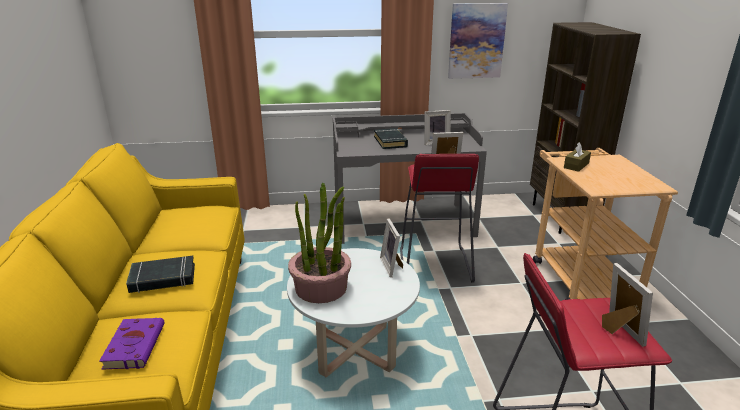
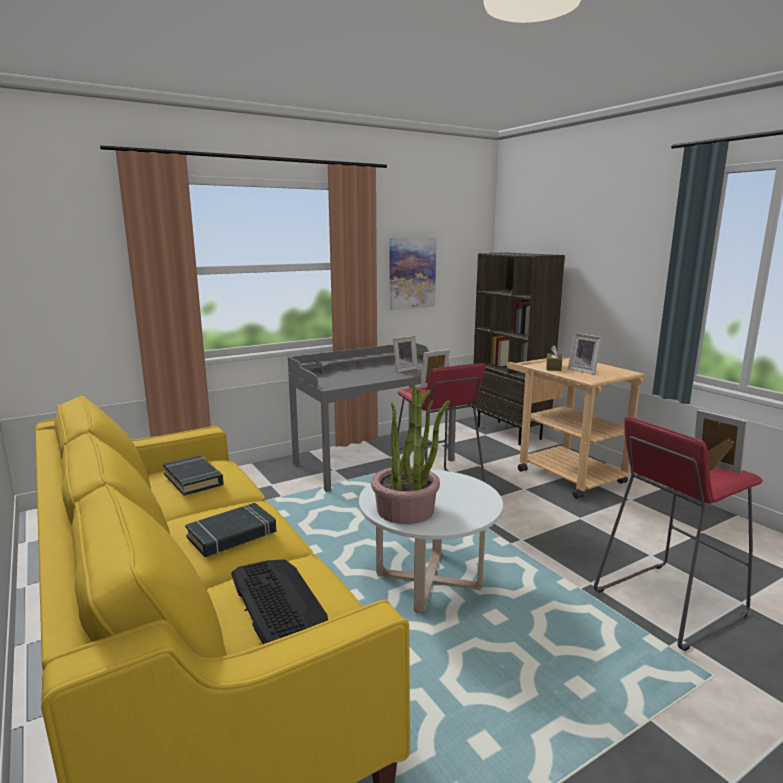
camera: 25 degrees left, 10 degrees down
(135, 345) = (277, 601): purple book -> keyboard
(390, 141) = (360, 374): black book -> black book (193, 479)
(392, 266) = (452, 479): picture frame -> picture frame (584, 371)

